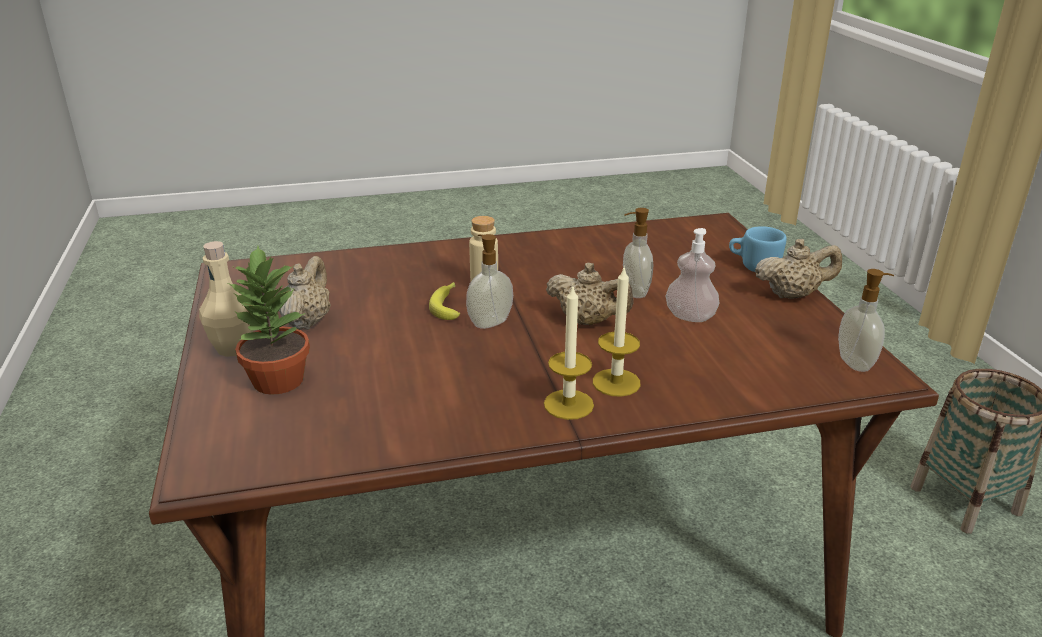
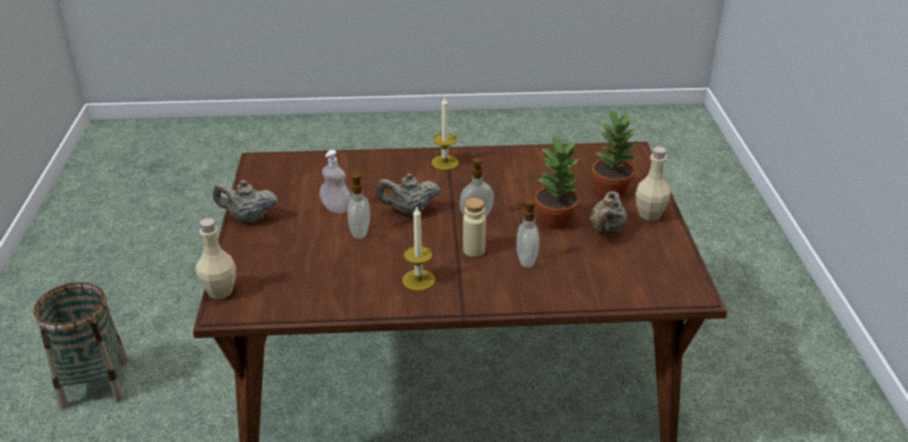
camera: 170 degrees left, 5 degrees up
(376, 329) = (555, 219): none -> potted plant
(448, 305) = (504, 235): banana -> none
(588, 321) = (408, 211): beige teapot -> beige teapot turned 45 degrees counterclockwise
(616, 382) = (412, 171): candle -> candle (418, 280)
(736, 232) = (220, 291): none -> beige bottle
(753, 266) = (247, 248): blue mug -> none
(856, 363) = (266, 168): soap dispenser -> soap dispenser (525, 260)

